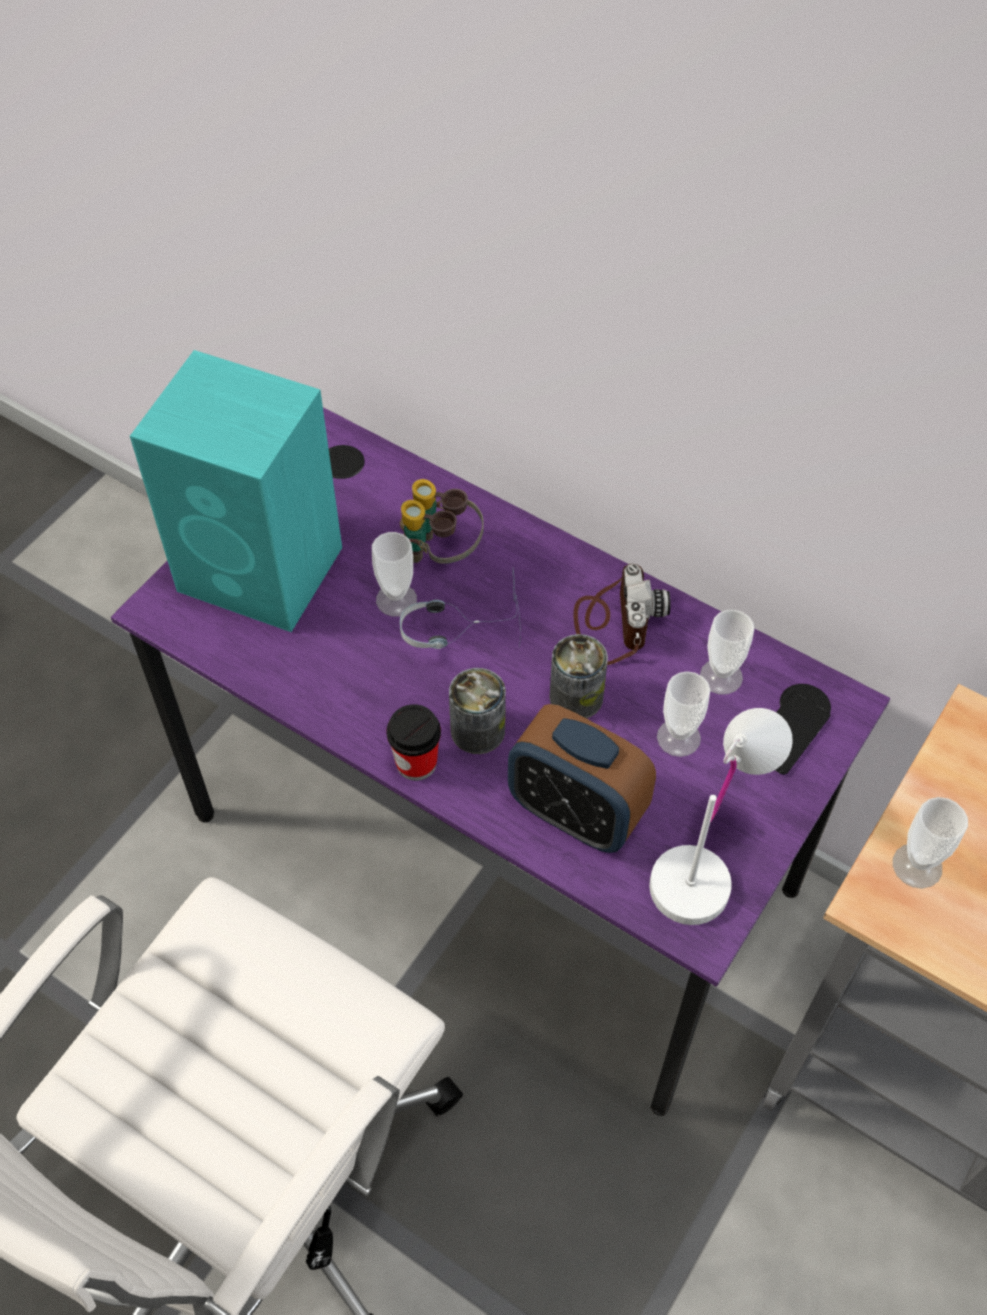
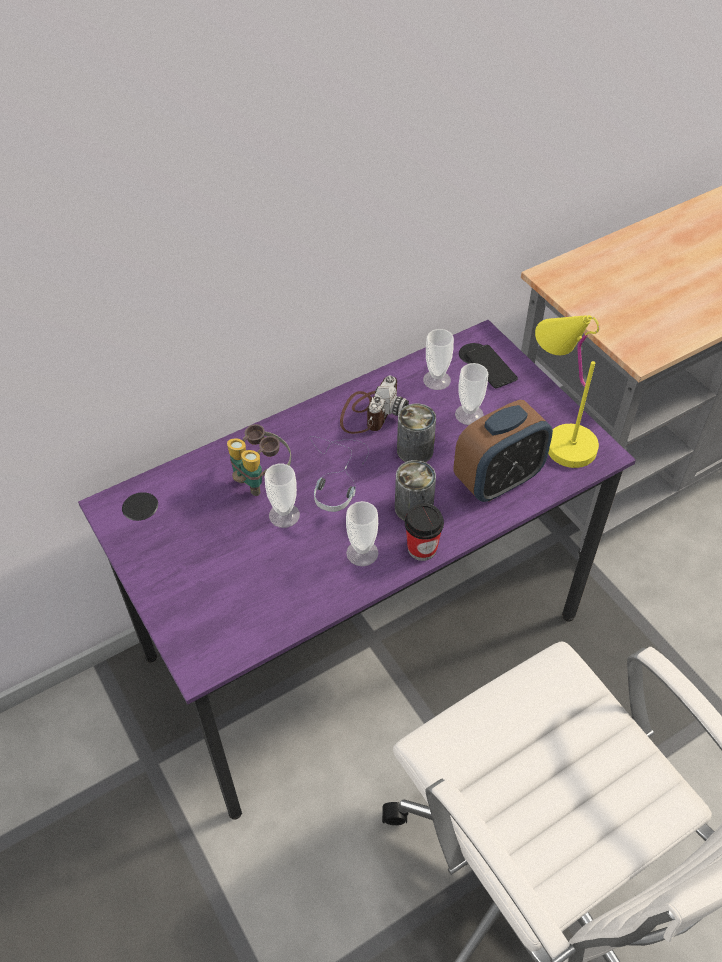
camera: 65 degrees left, 5 degrees down
(264, 570) = (208, 584): turquoise speaker -> none
(614, 623) = (370, 412): camera -> camera turned 90 degrees clockwise
(709, 859) = (556, 433): white table lamp -> yellow table lamp
(917, 866) = (626, 331): cup -> cup (362, 553)

